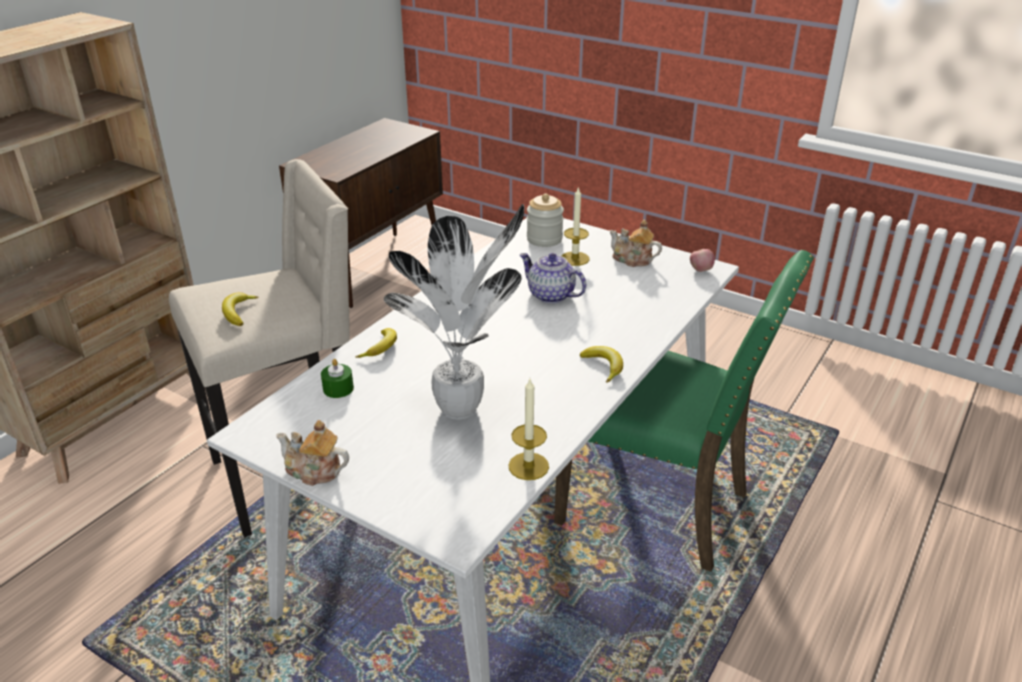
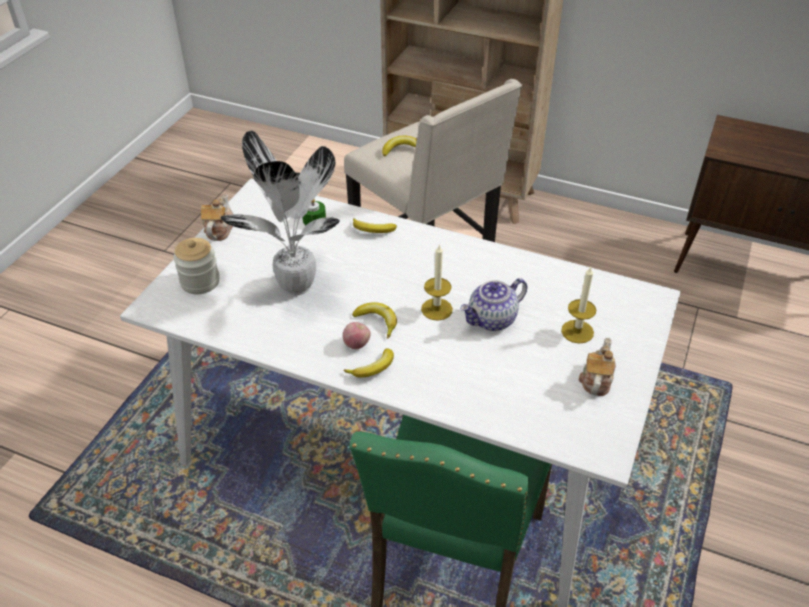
camera: 80 degrees right, 10 degrees up
(528, 466) = (227, 333): candle -> candle (436, 309)
(535, 358) = (377, 321): none -> banana
(544, 239) = (611, 303): jar -> jar (200, 282)
(550, 295) = (492, 320): teapot -> teapot turned 150 degrees counterclockwise
(700, 270) = (597, 443): apple -> apple (357, 344)

